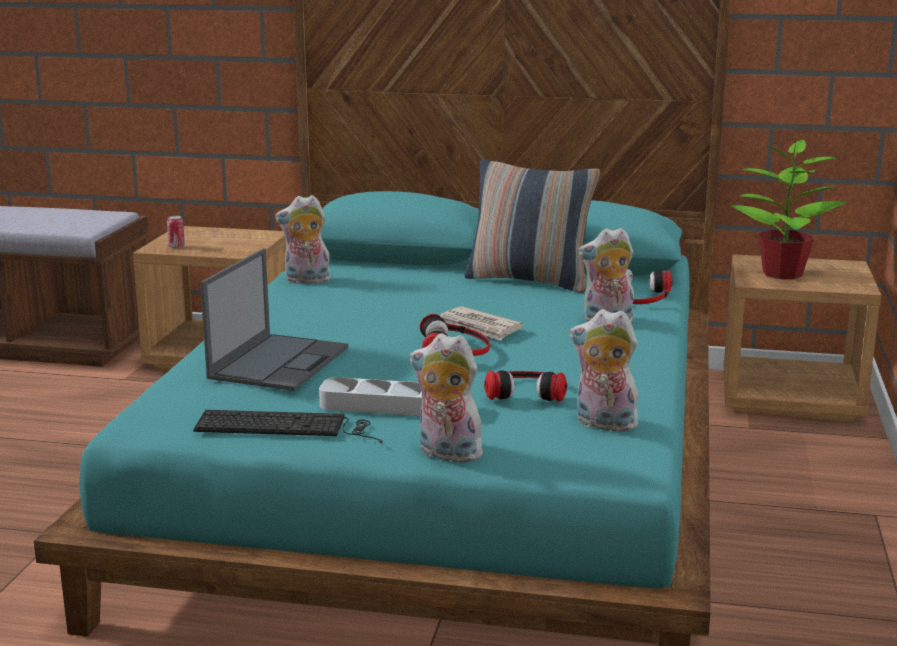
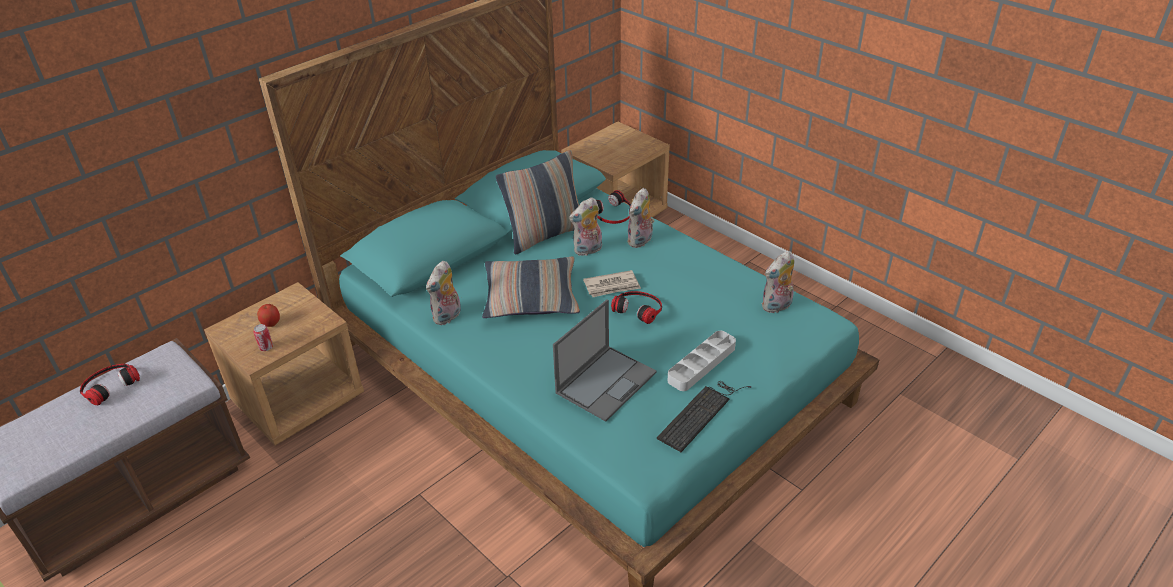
camera: 55 degrees left, 20 degrees up
(214, 239) = (271, 323): none -> apple
(279, 362) = (606, 382): laptop -> laptop turned 75 degrees clockwise
(396, 301) = (531, 297): none -> pillow
(446, 454) = (774, 370): plush toy -> plush toy (588, 250)
(525, 390) = (717, 311): headphones -> headphones (109, 385)
(781, 274) = (610, 153): potted plant -> none

